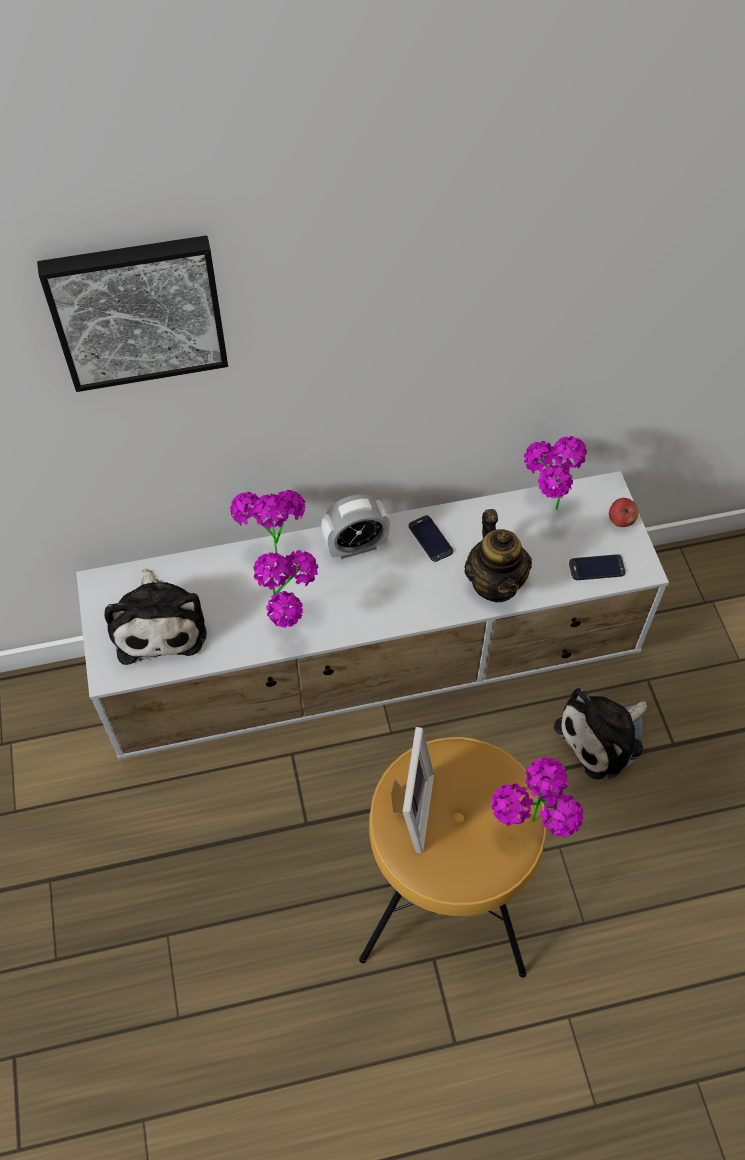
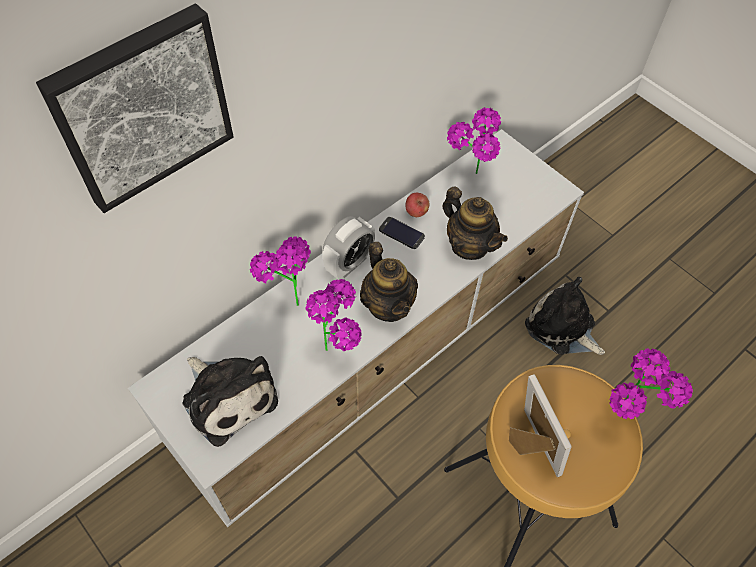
camera: 30 degrees left, 0 degrees up
(368, 607) = (388, 305): none -> teapot
(596, 567) = (531, 203): phone -> none
(603, 737) = (562, 328): plush toy -> plush toy turned 105 degrees clockwise
(620, 521) = (525, 163): apple -> apple (416, 212)

